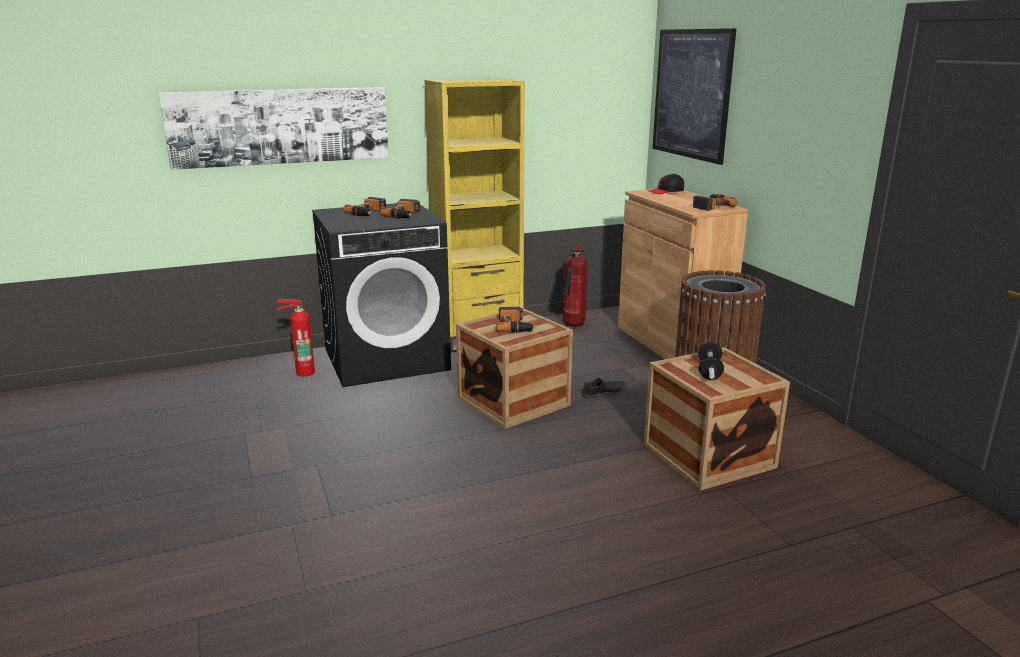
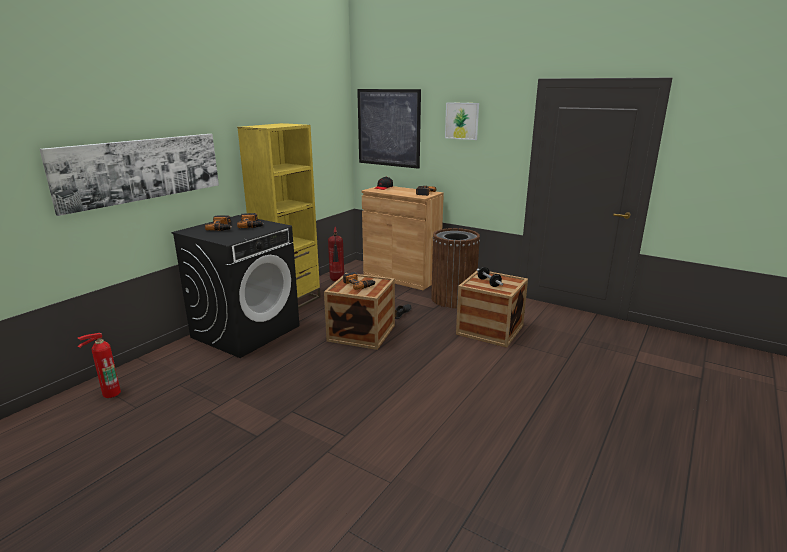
camera: 35 degrees left, 0 degrees up
(303, 372) = (195, 357): fire extinguisher -> fire extinguisher (109, 393)
(785, 84) = (462, 121): none -> picture

